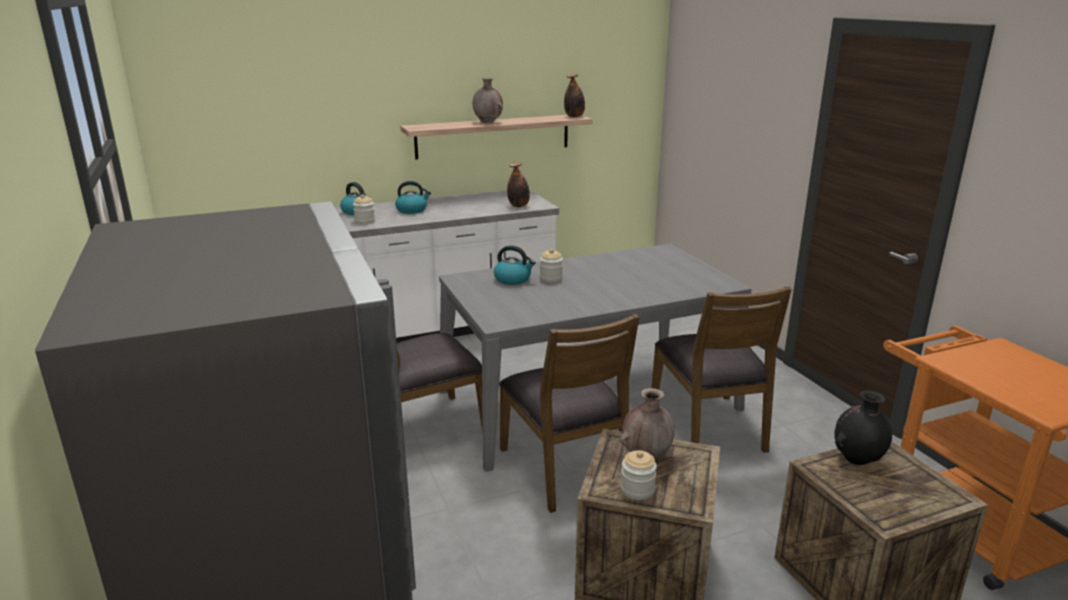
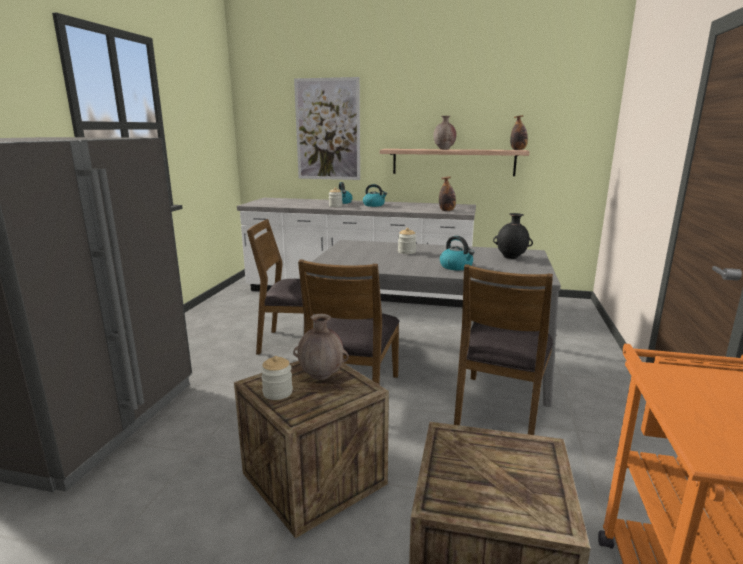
camera: 35 degrees right, 5 degrees down
(309, 103) = (327, 130): none -> picture
(513, 279) = (380, 248): kettle -> kettle (456, 267)
(857, 460) = (498, 445): black vase -> black vase (511, 258)

